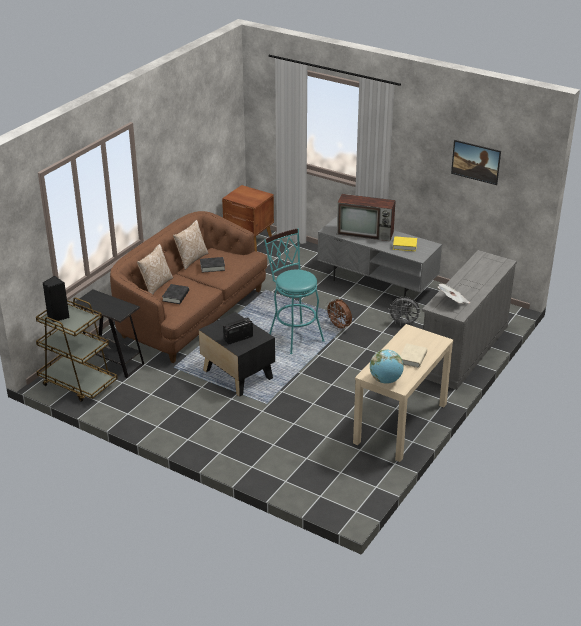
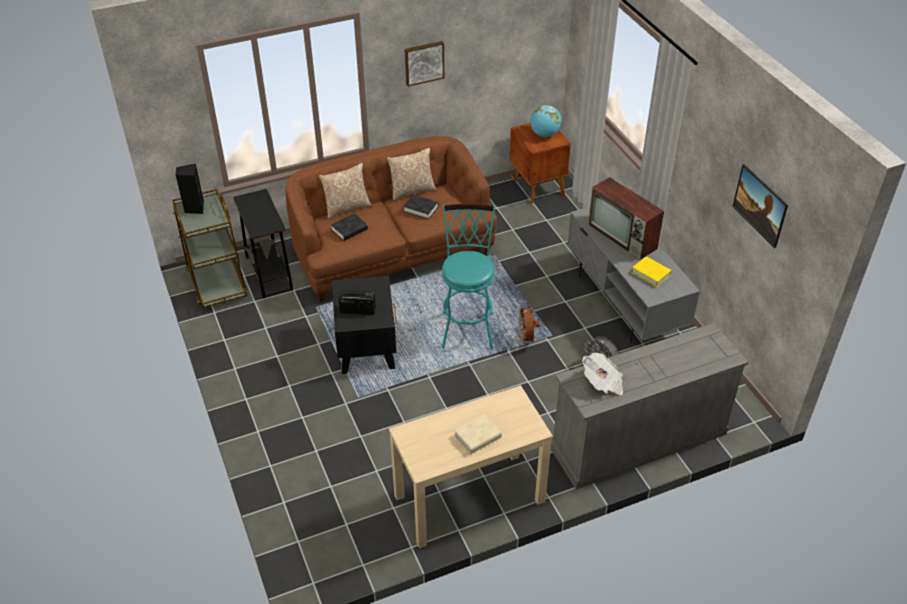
camera: 35 degrees right, 10 degrees up
(169, 156) = (424, 62): none -> picture
(385, 380) = (416, 450): globe -> globe (544, 134)

